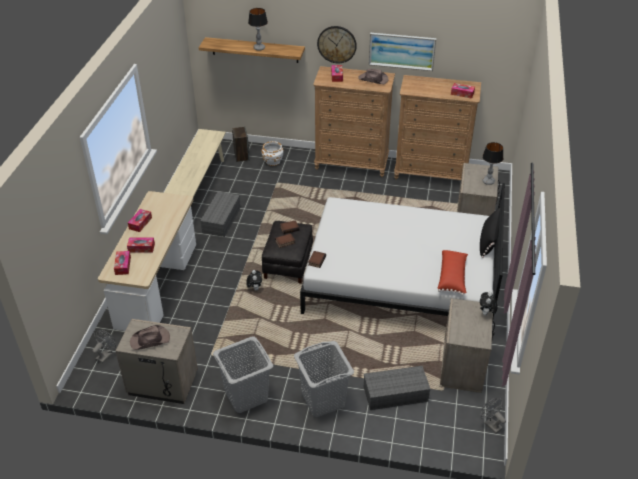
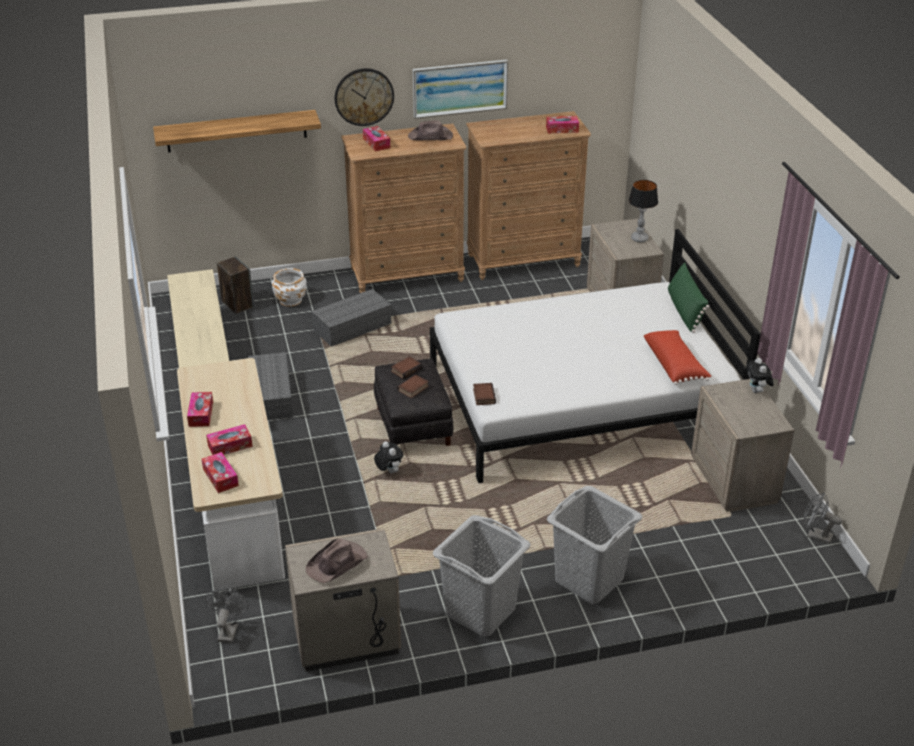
camera: 25 degrees left, 5 degrees down
(259, 48) = (250, 124): table lamp -> none
(394, 394) = (675, 541): grey storage box -> grey storage box (352, 328)
(488, 240) = (685, 310): black pillow -> green pillow

